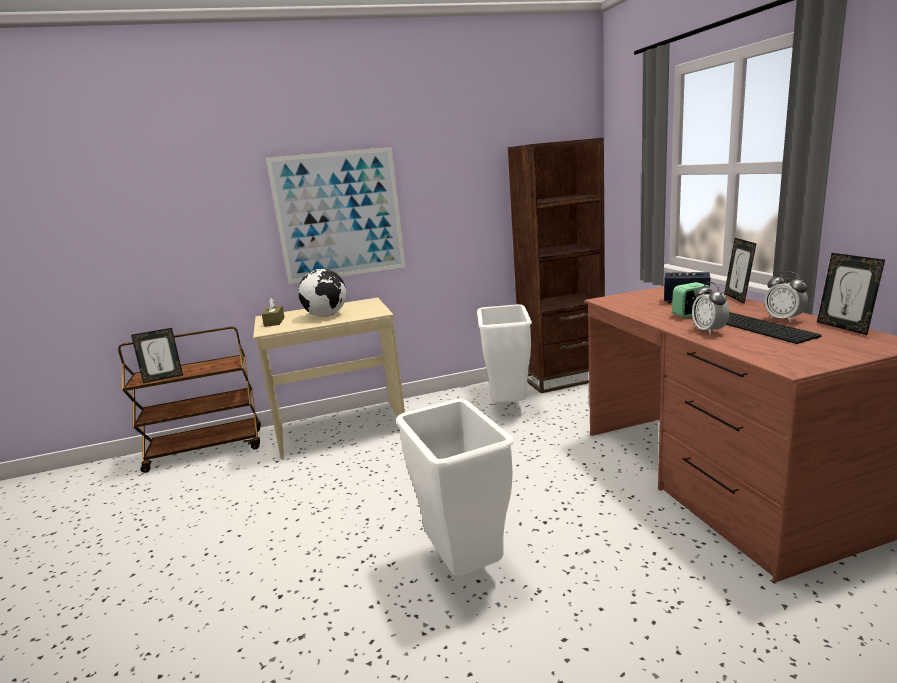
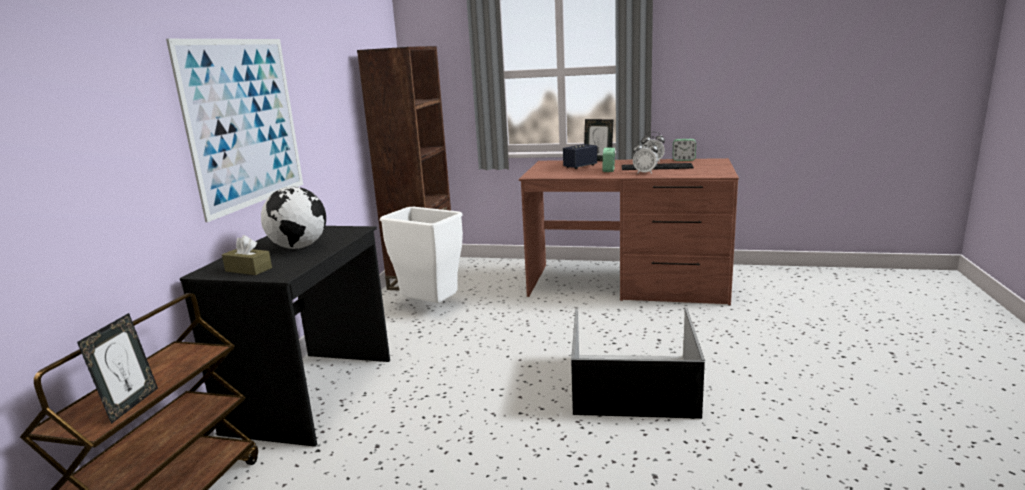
camera: 60 degrees left, 0 degrees up
(341, 428) = (313, 395): beige desk -> black desk
(465, 567) = (635, 384): white trash can -> black storage box
(844, 327) = (683, 160): picture frame -> alarm clock

